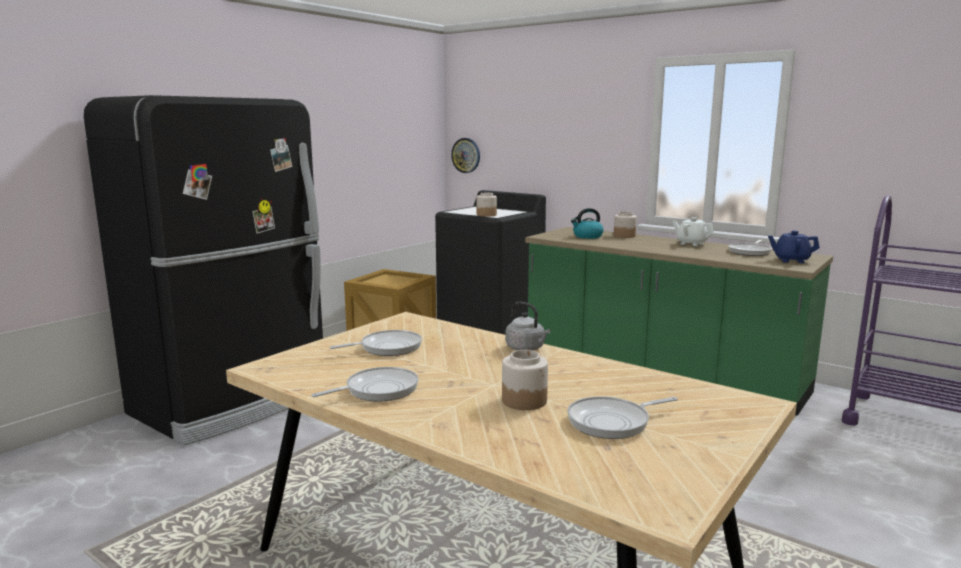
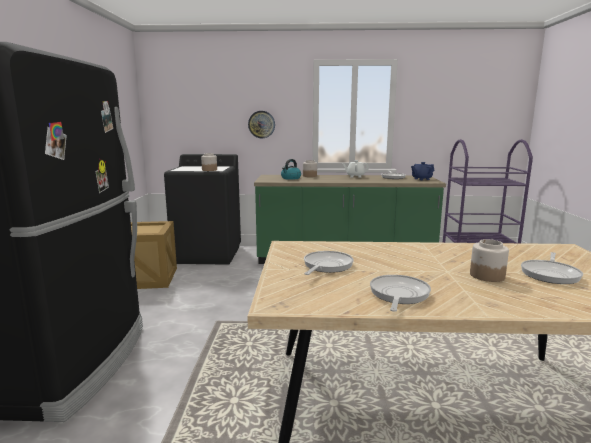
camera: 35 degrees left, 0 degrees up
(466, 155) = (163, 128): wall clock -> wall clock (261, 124)
(526, 348) = (405, 246): grey kettle -> none

